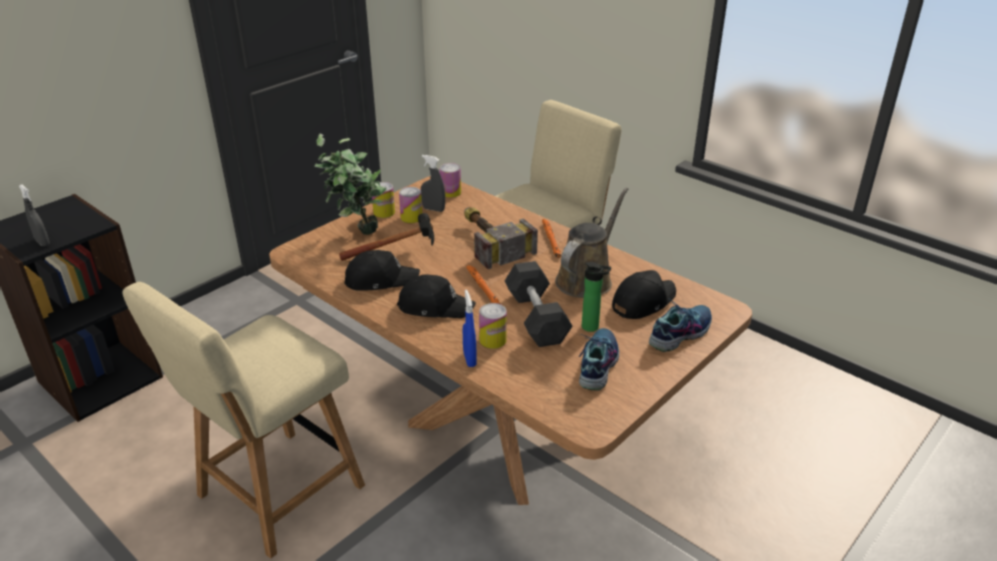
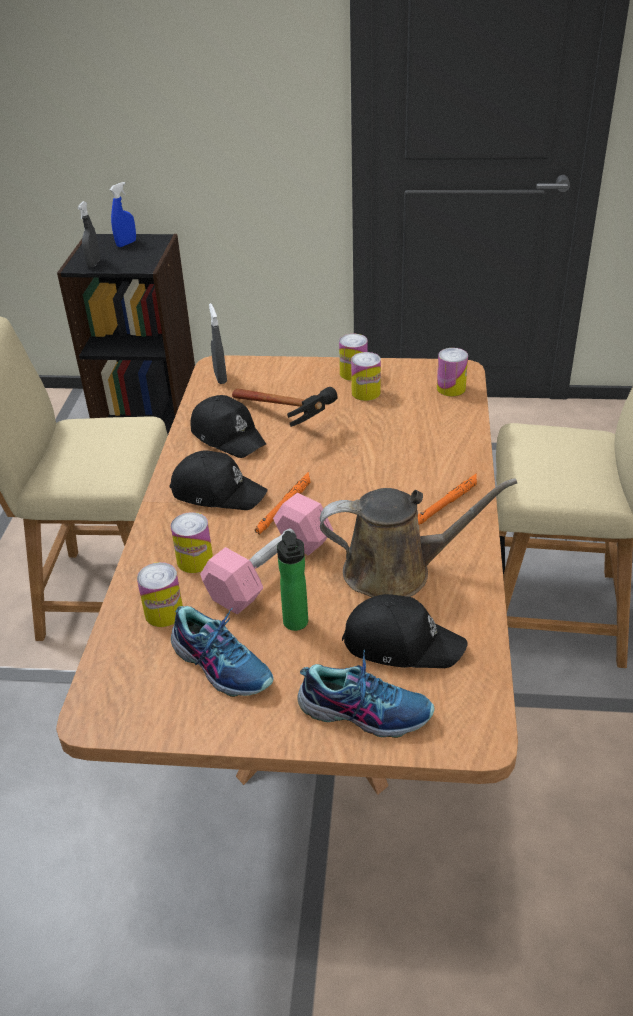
camera: 55 degrees right, 5 degrees up
(356, 234) = (292, 380): potted plant -> none
(433, 209) = (401, 396): grey spray bottle -> grey spray bottle (220, 377)
(435, 306) = (217, 492): black cap -> black cap turned 45 degrees counterclockwise
(469, 359) = (145, 562): blue spray bottle -> blue spray bottle (126, 243)
(488, 240) = (387, 461): hammer -> none
(528, 369) = (164, 613): none -> can
(536, 318) = (270, 571): grey dumbbell -> pink dumbbell
(597, 365) = (222, 664): shoe -> shoe turned 60 degrees clockwise

